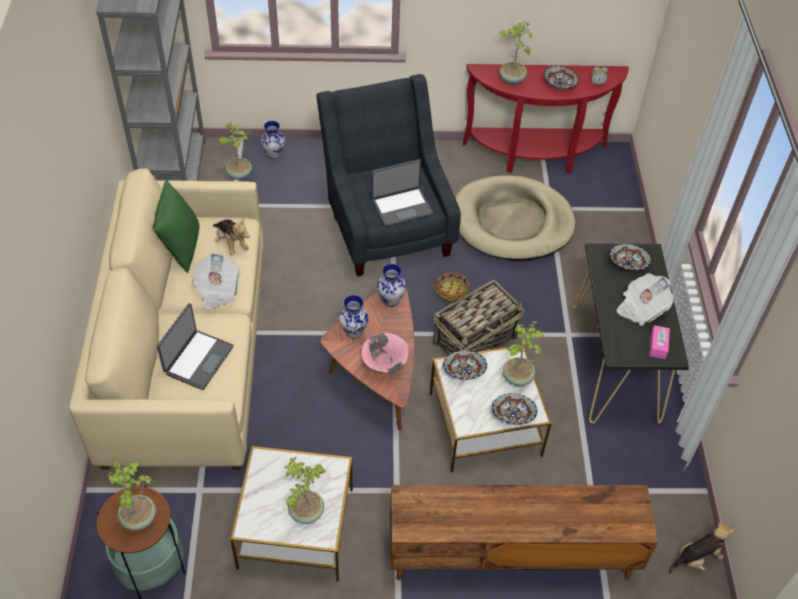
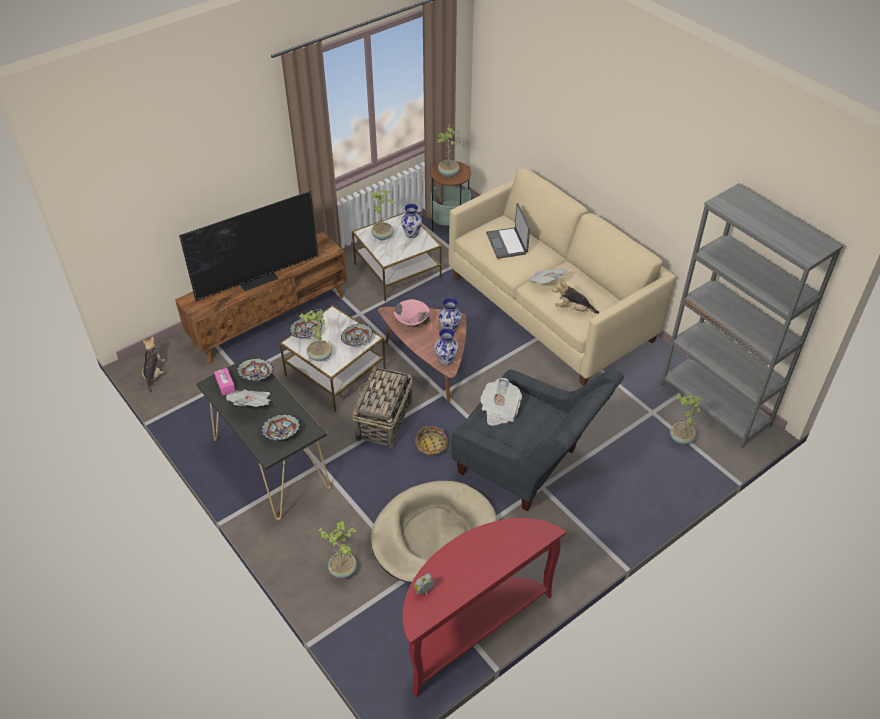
camera: 145 degrees right, 5 degrees down
(181, 248) = (598, 290): green pillow -> none
(273, 154) = (681, 472): vase -> vase (411, 234)
(401, 207) = (499, 410): laptop -> newspaper
(511, 80) = (507, 539): potted plant -> potted plant (343, 569)
(531, 508) = (258, 278): none -> television
(560, 85) = (458, 564): bowl -> bowl (256, 376)
(697, 558) = (154, 374): plush toy -> plush toy turned 150 degrees clockwise

